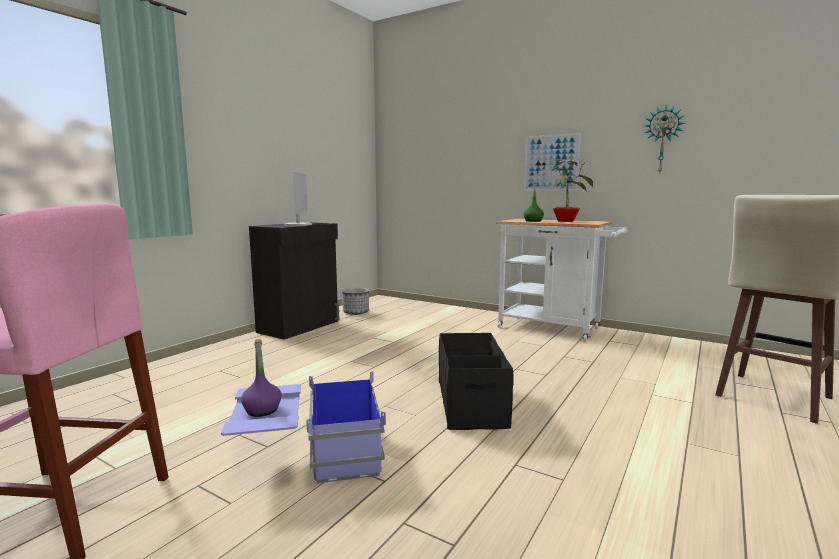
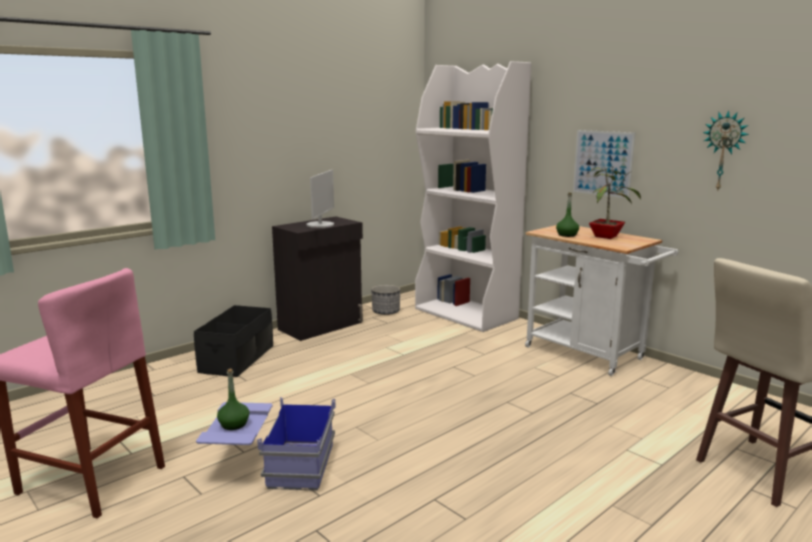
camera: 15 degrees right, 5 degrees up
(262, 410) = (234, 424): purple bottle -> green bottle
(429, 309) = (466, 314): none -> white bookcase
(471, 403) = (436, 435): black storage box -> black storage box (237, 359)

